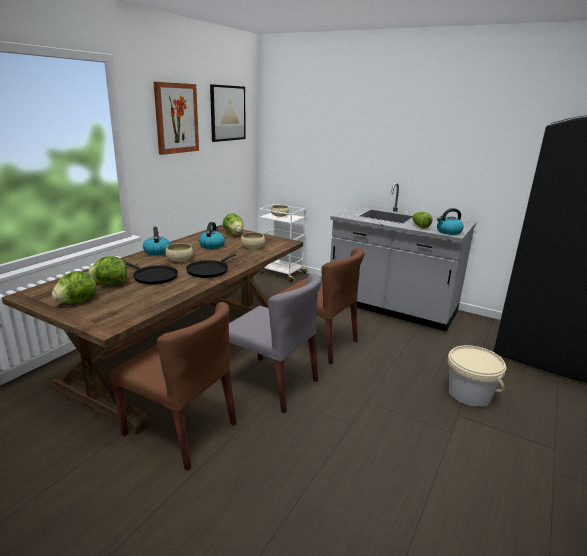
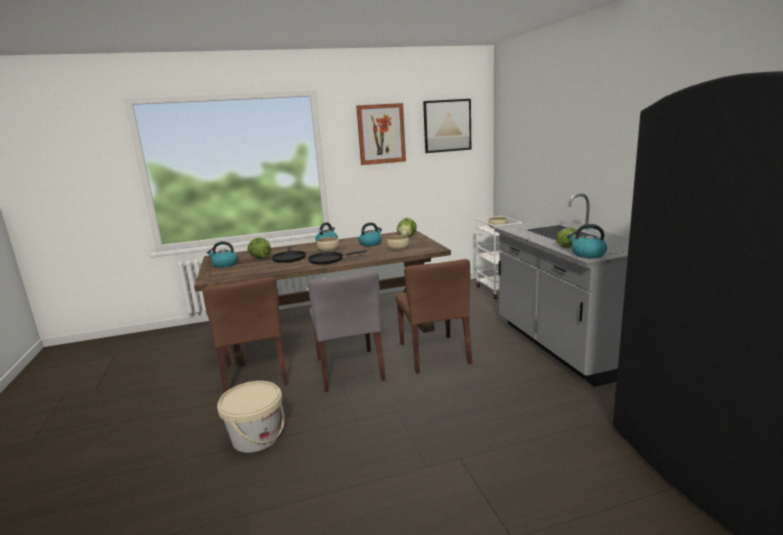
camera: 45 degrees right, 5 degrees down
(76, 302) = (224, 264): lettuce -> kettle
(469, 394) = (507, 448): beige bucket -> beige bucket (256, 437)

